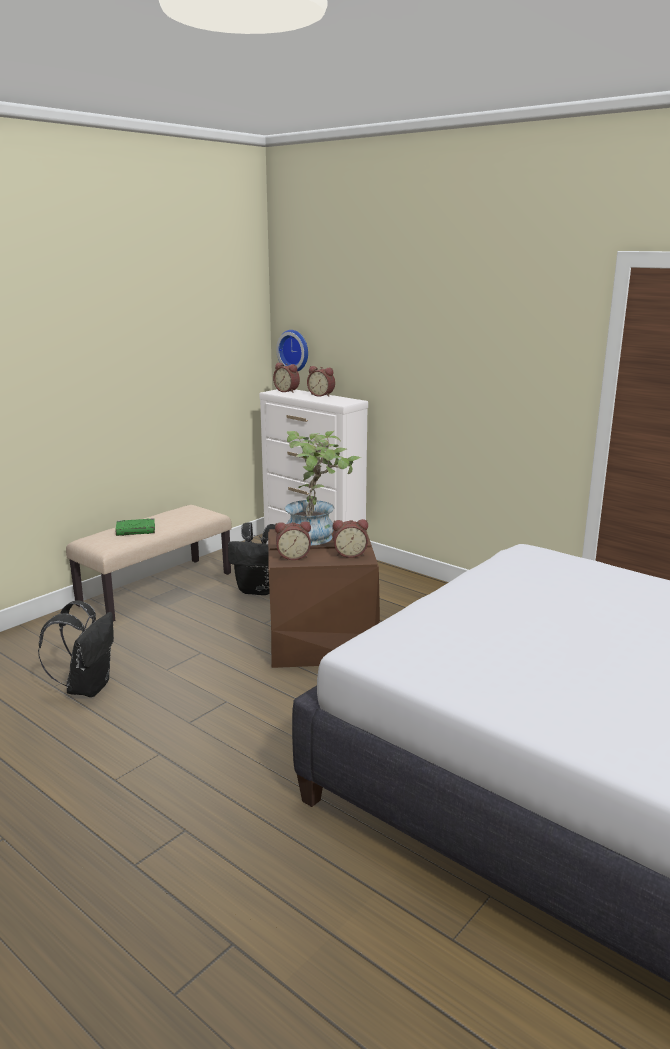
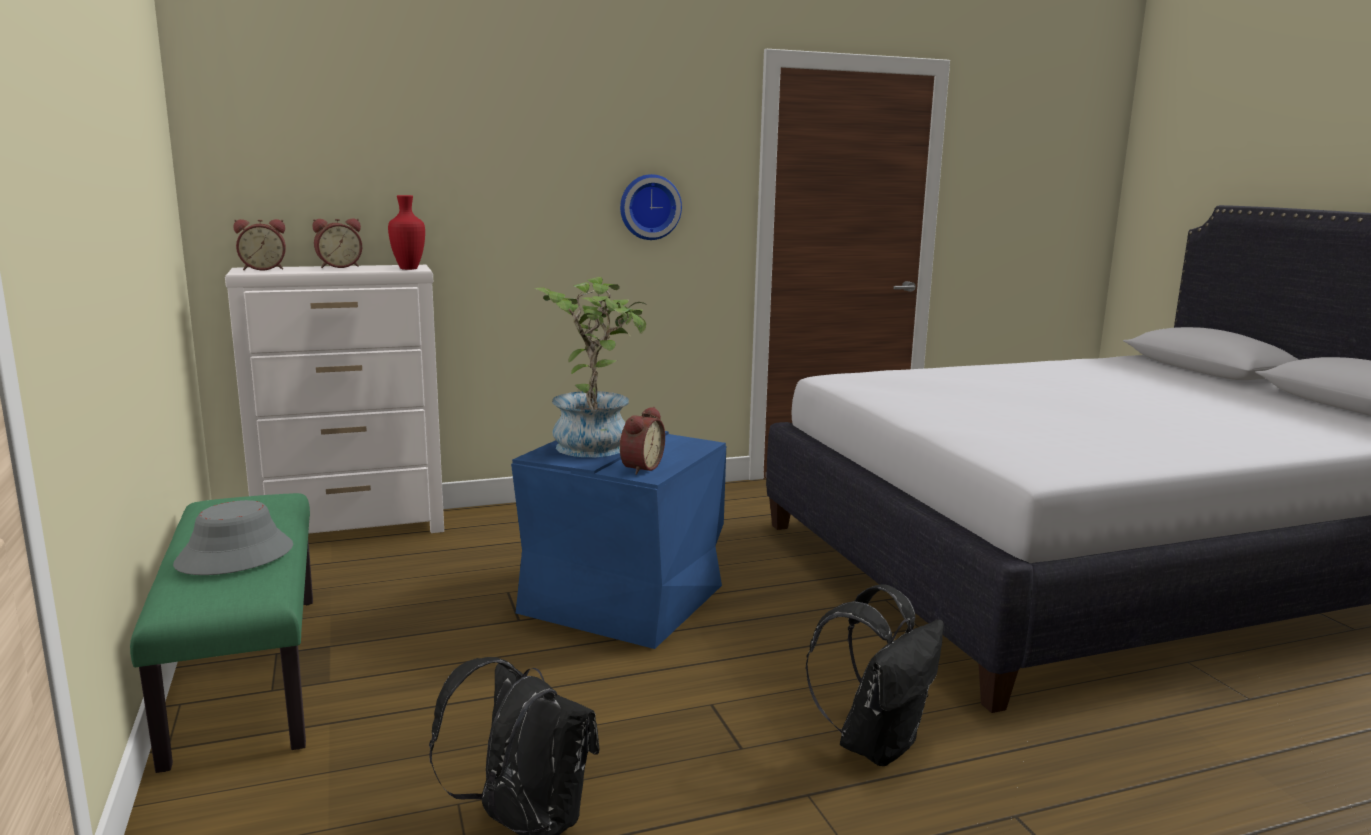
camera: 60 degrees left, 5 degrees down
(136, 530) = (235, 556): green book -> grey hat
(156, 589) = (245, 674): beige bench -> green bench
(259, 590) = (408, 596): black backpack -> black backpack (876, 744)
(295, 350) = (247, 199): wall clock -> wall clock (649, 207)
(322, 641) = (625, 598): brown storage box -> blue storage box
(339, 403) = (408, 269): none -> red vase
(350, 554) = (676, 445): alarm clock -> none

